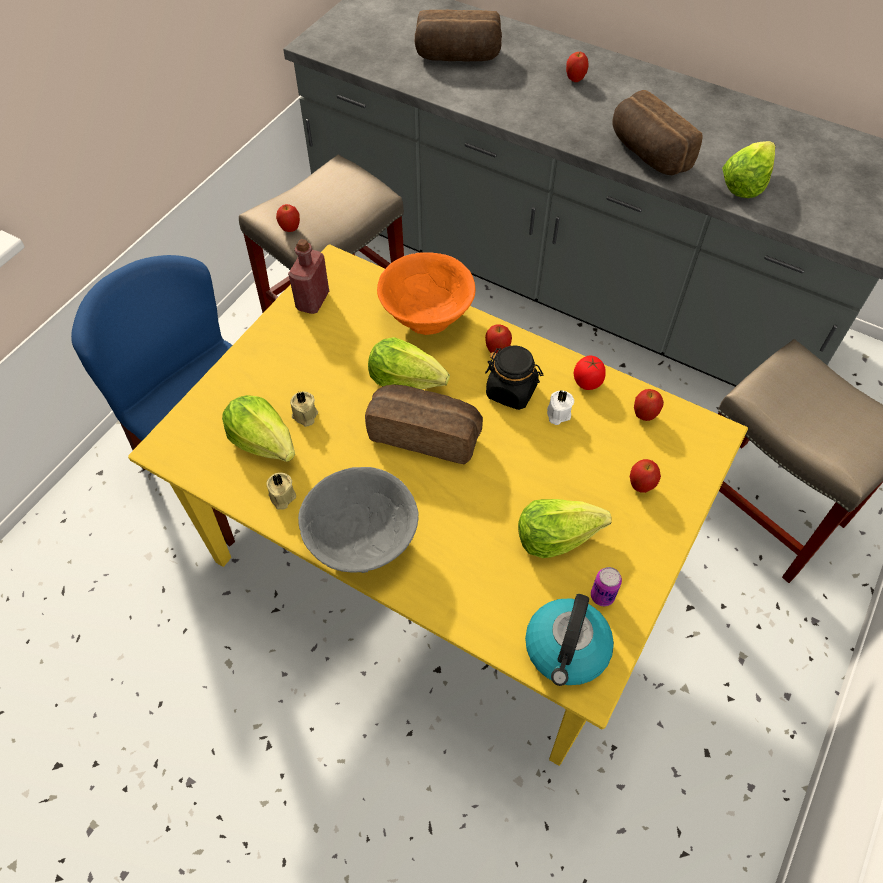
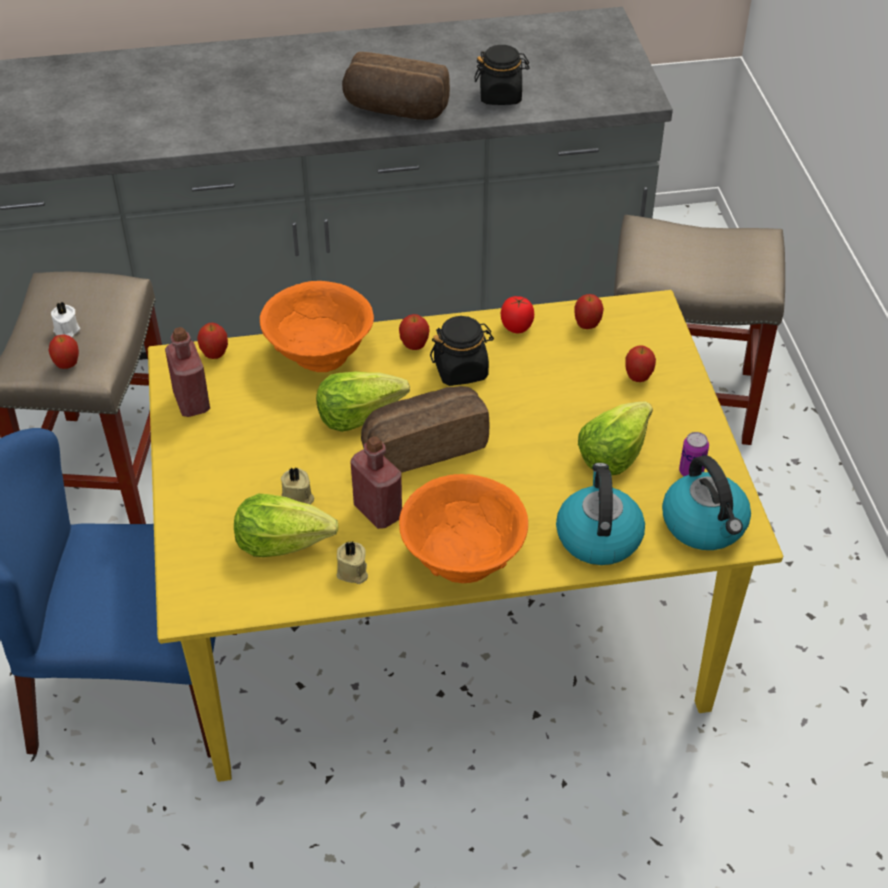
camera: 40 degrees left, 10 degrees down
(344, 462) = (378, 511): none -> red bottle
(362, 541) = (463, 558): grey bowl -> orange bowl
(457, 57) = (120, 106): bread -> none
(474, 596) = (598, 536): none -> kettle
(557, 414) = (518, 365): white candle -> white candle (66, 331)
(575, 79) = (261, 77): apple -> apple (215, 355)
(745, 183) = (501, 96): lettuce -> black jar

